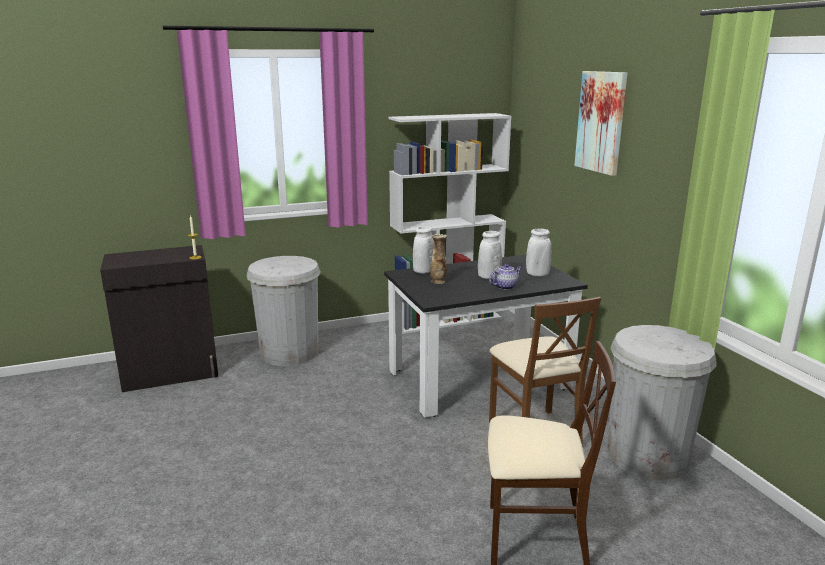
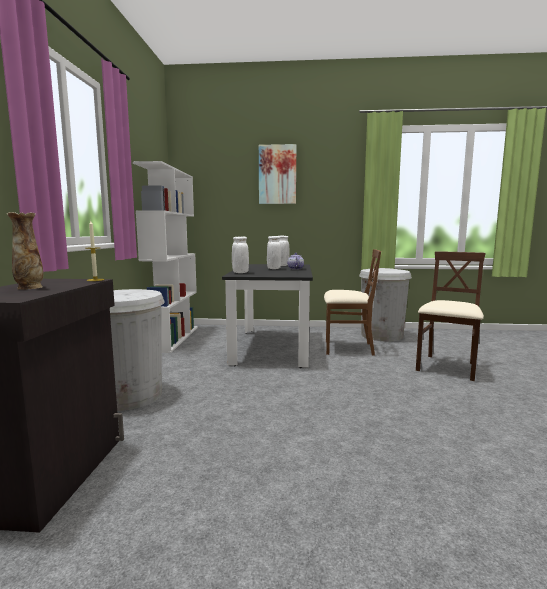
camera: 65 degrees left, 10 degrees down
(438, 281) = (265, 272): vase -> vase (29, 288)

